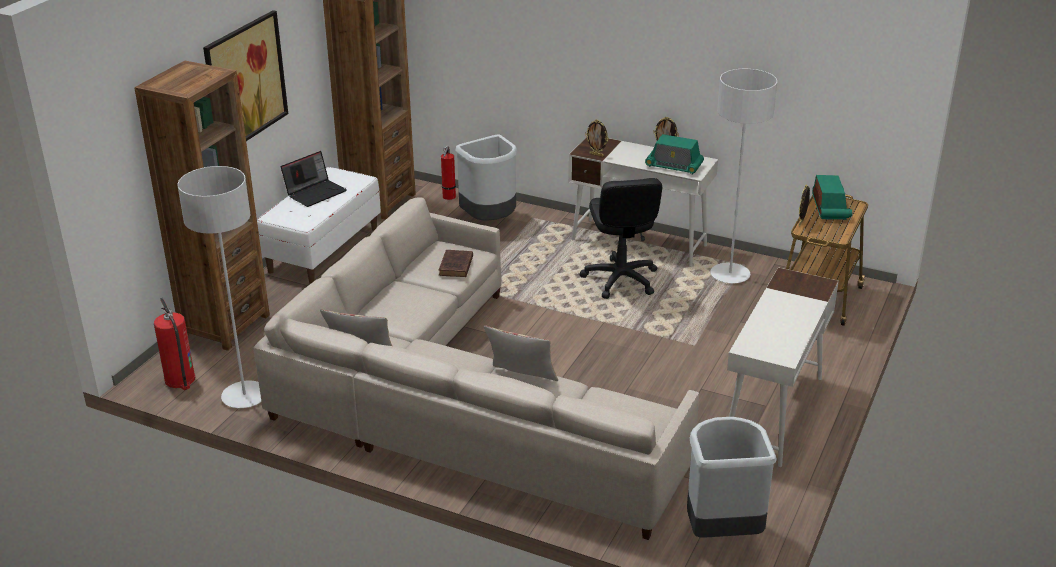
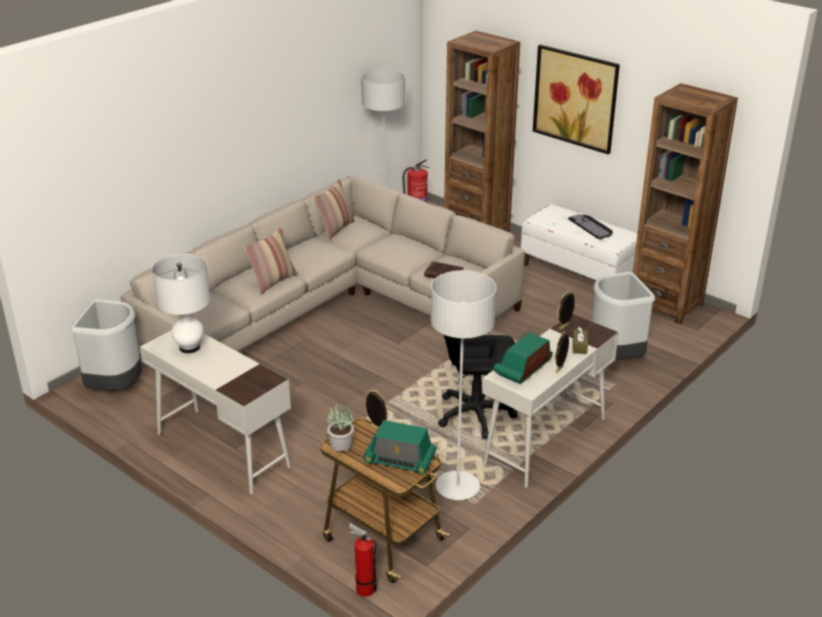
camera: 105 degrees right, 0 degrees up
(315, 192) = (592, 226): laptop -> keyboard
(448, 197) = (670, 341): fire extinguisher -> fire extinguisher (363, 588)
(623, 147) = (579, 346): none -> brown tissue box
(772, 335) = (190, 347): none -> white table lamp
(835, 234) = (341, 444): none -> potted plant

